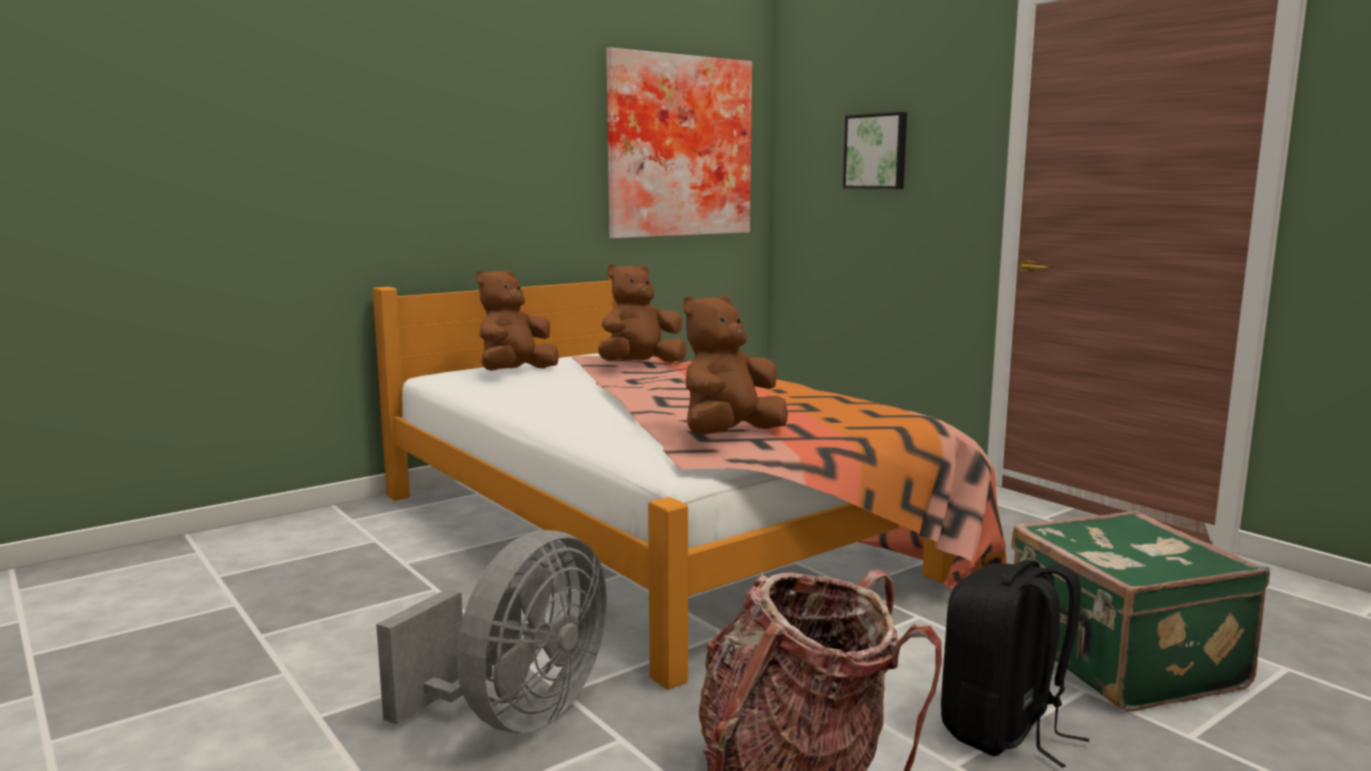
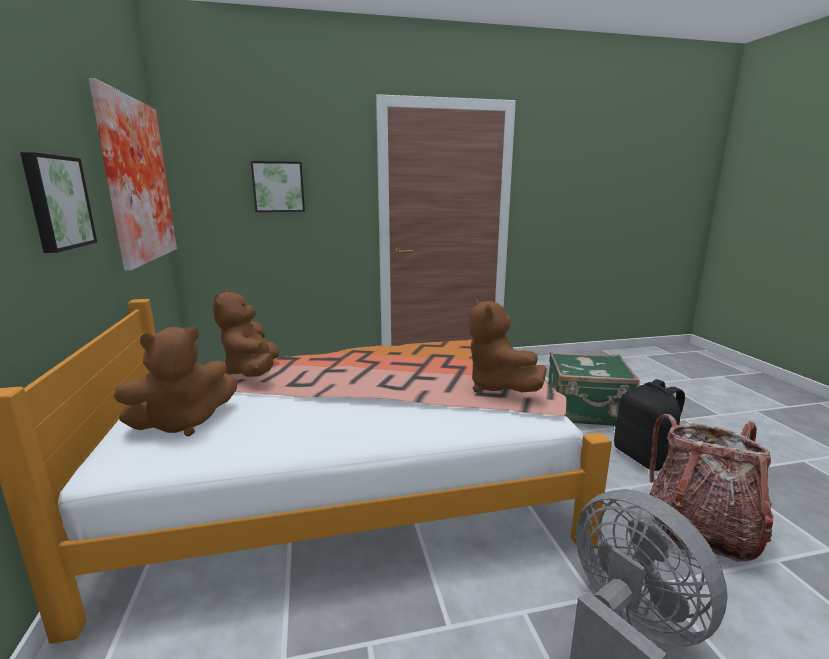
camera: 65 degrees left, 5 degrees up
(515, 373) = (183, 423): brown plush toy -> brown plush toy turned 90 degrees counterclockwise
(522, 164) = (56, 202): none -> picture

